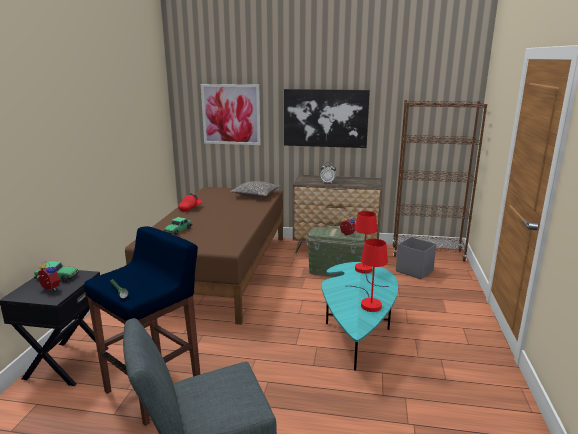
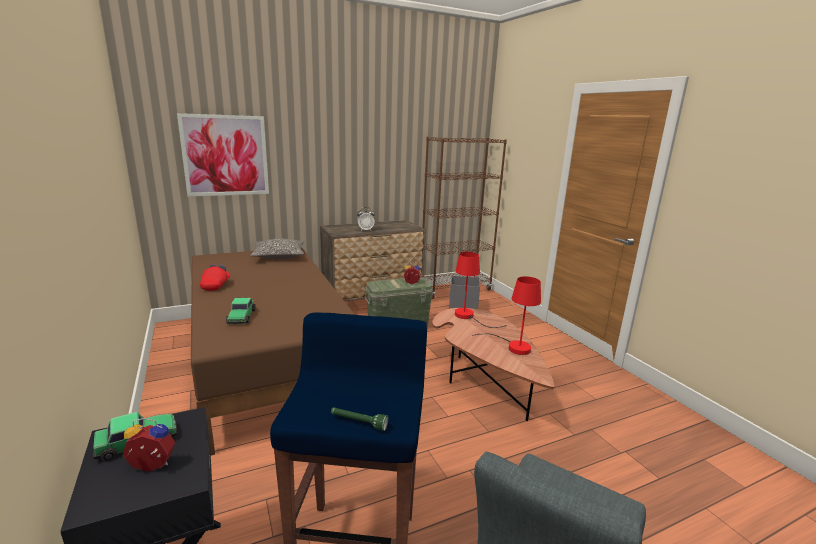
camera: 35 degrees left, 0 degrees up
(325, 118) = (346, 157): picture -> none
(357, 330) = (484, 380): turquoise coffee table -> brown coffee table

